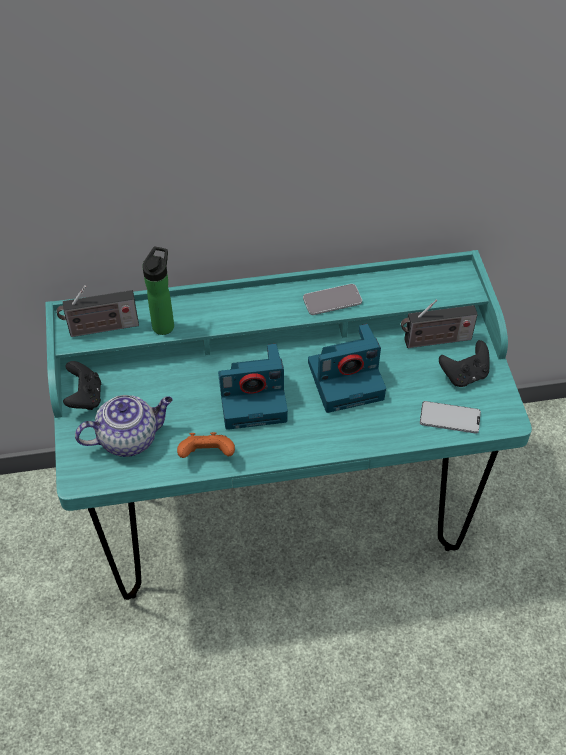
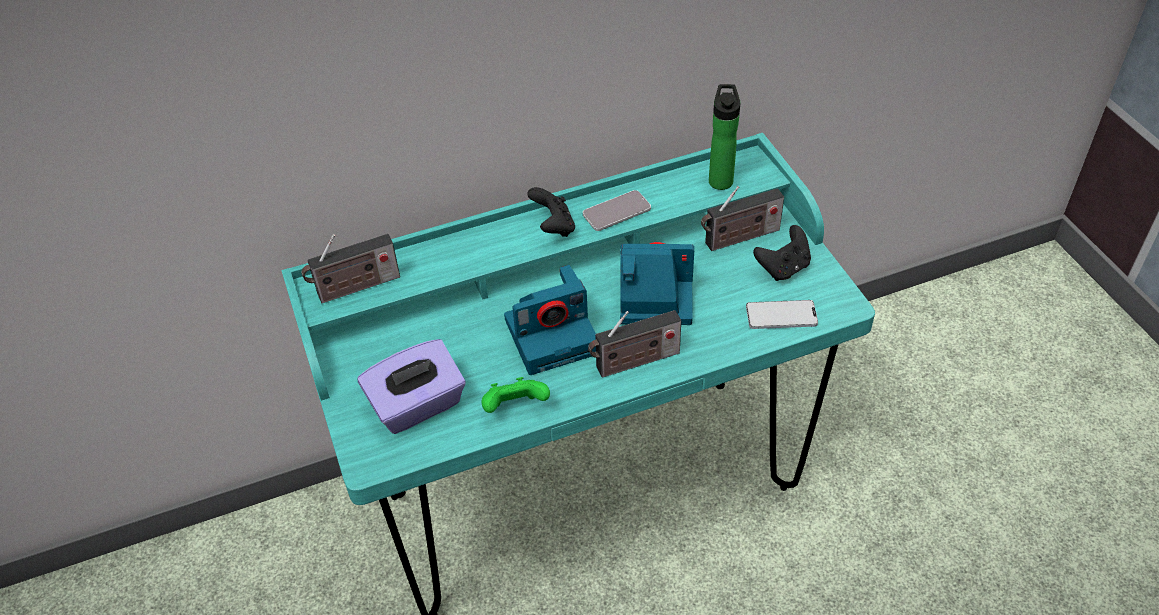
camera: 10 degrees left, 5 degrees down
(85, 397) = (352, 371): black game controller -> black game controller (553, 227)
(129, 438) = (418, 406): teapot -> purple tissue box
(164, 324) = (430, 270): bottle -> bottle (720, 179)
(207, 455) = (515, 407): orange game controller -> green game controller
(314, 435) = (634, 362): none -> radio
(347, 379) = (653, 296): camera -> camera turned 150 degrees counterclockwise

